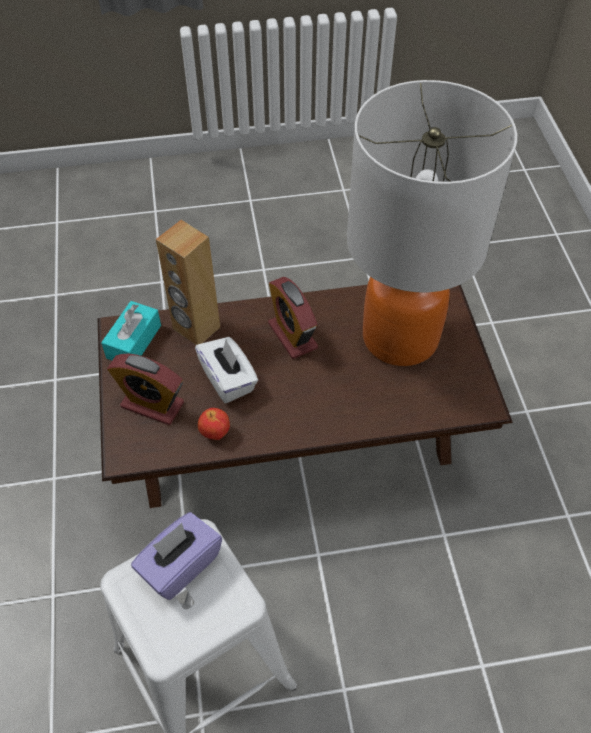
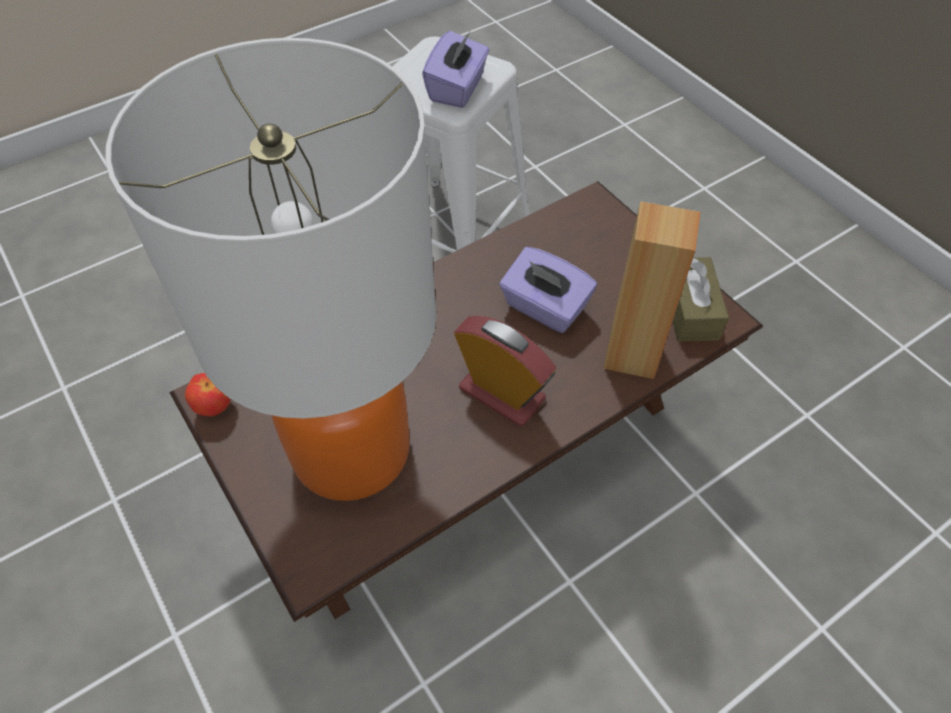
camera: 155 degrees right, 0 degrees up
(134, 341) = (690, 310): turquoise tissue box -> brown tissue box
(152, 404) = (607, 253): alarm clock -> none
(215, 433) = (519, 250): apple -> apple (215, 407)
(228, 380) = (544, 308): white tissue box -> purple tissue box

